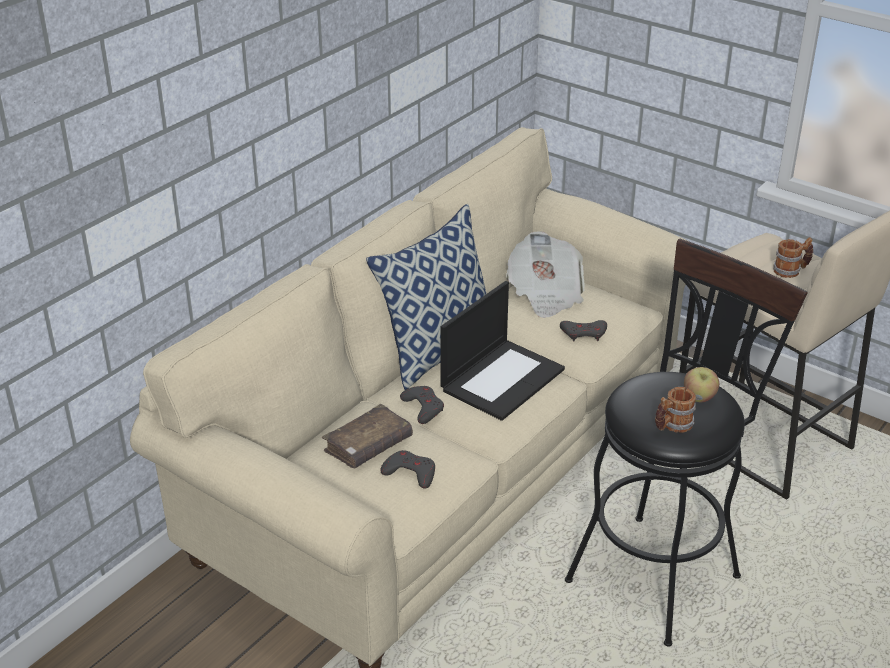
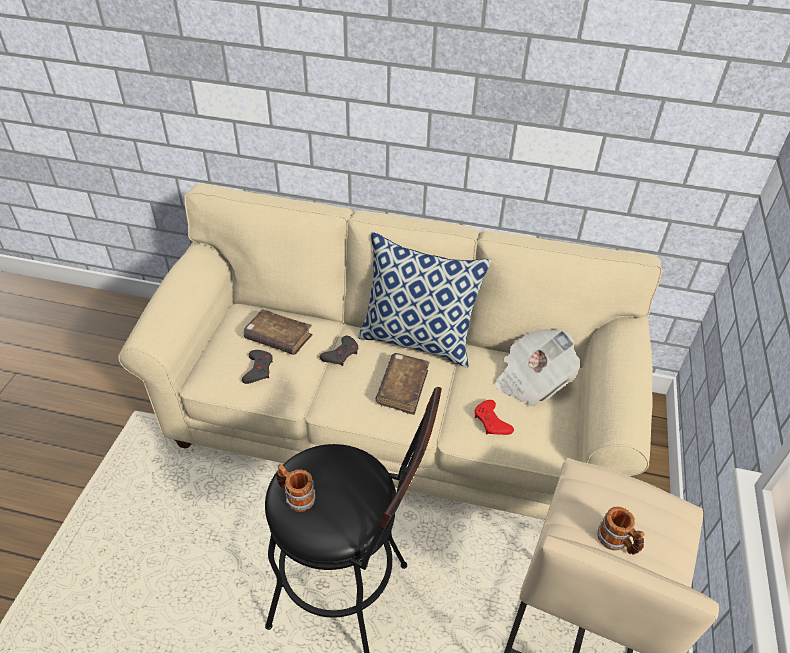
camera: 65 degrees right, 10 degrees up
(502, 378) = (402, 388): laptop -> brown book
(584, 333) = (491, 422): grey game controller -> red game controller
(699, 398) = (347, 508): apple -> none

